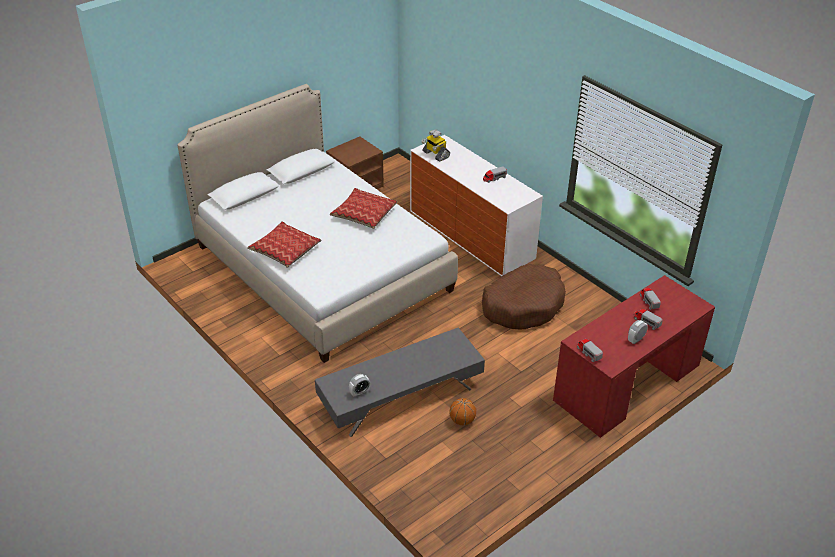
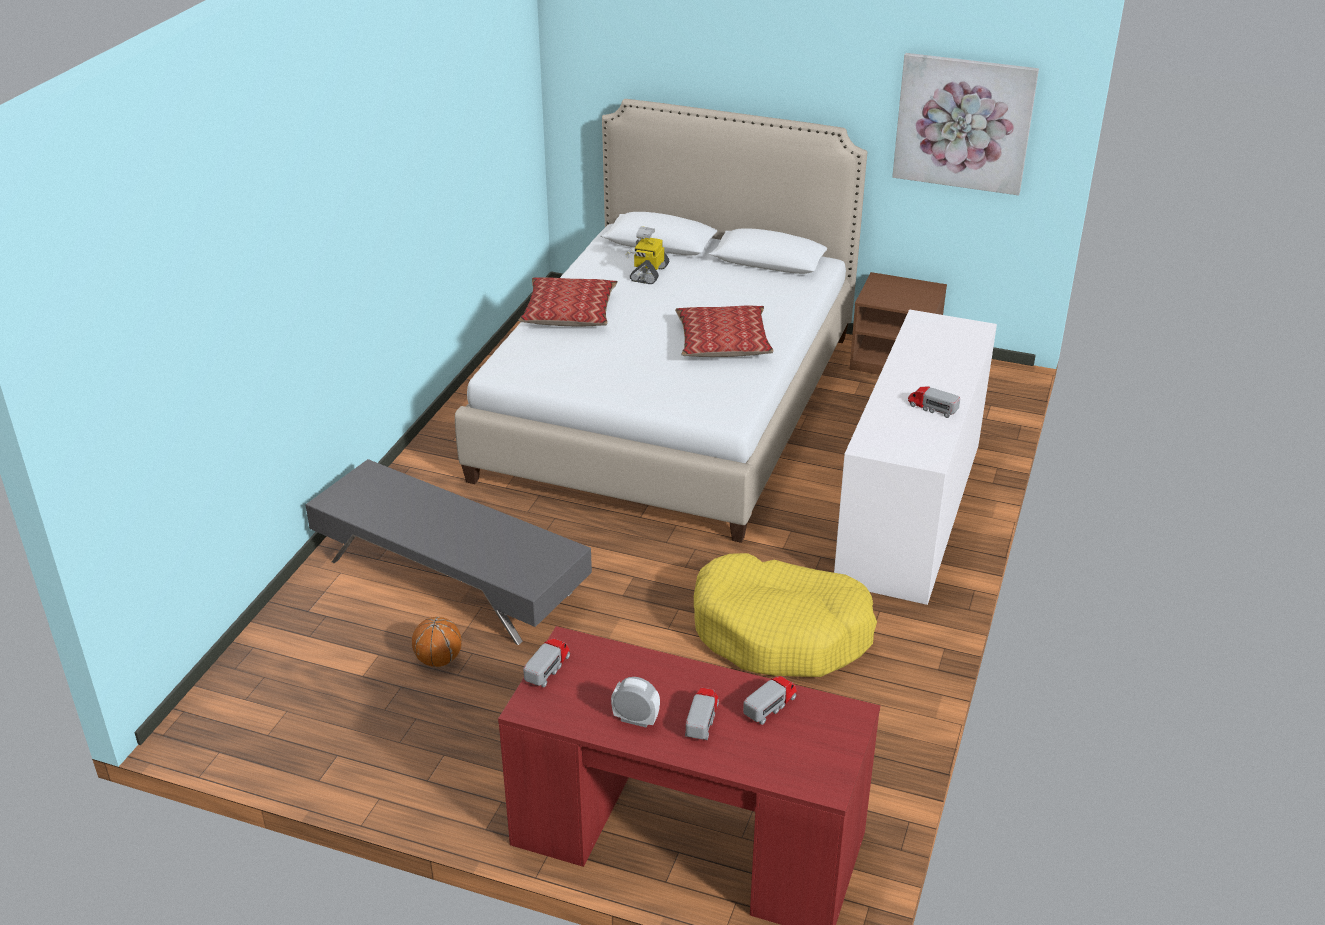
camera: 60 degrees right, 5 degrees down
(354, 53) = (963, 123): none -> picture
(360, 392) = (366, 506): alarm clock -> none
(435, 154) = (926, 334): toy robot -> toy robot (648, 273)
(523, 305) = (781, 632): brown dog bed -> yellow dog bed

